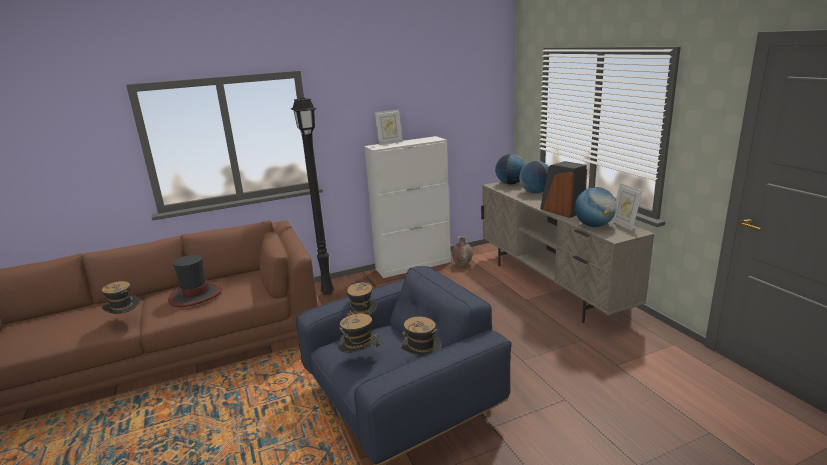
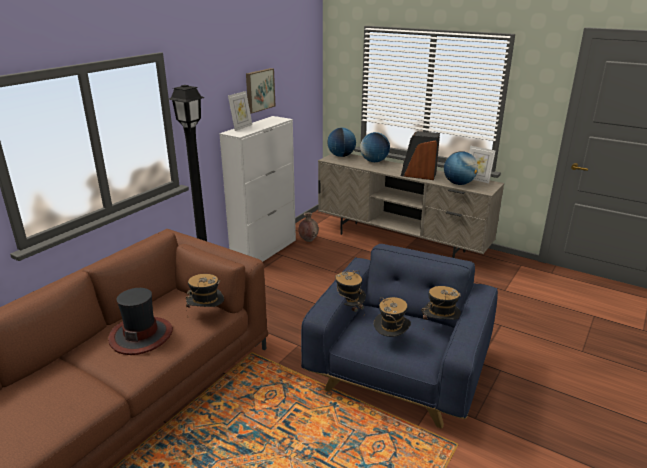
camera: 35 degrees left, 5 degrees up
(126, 321) = (95, 389): hat -> hat (206, 315)
(418, 110) = (259, 90): none -> picture

